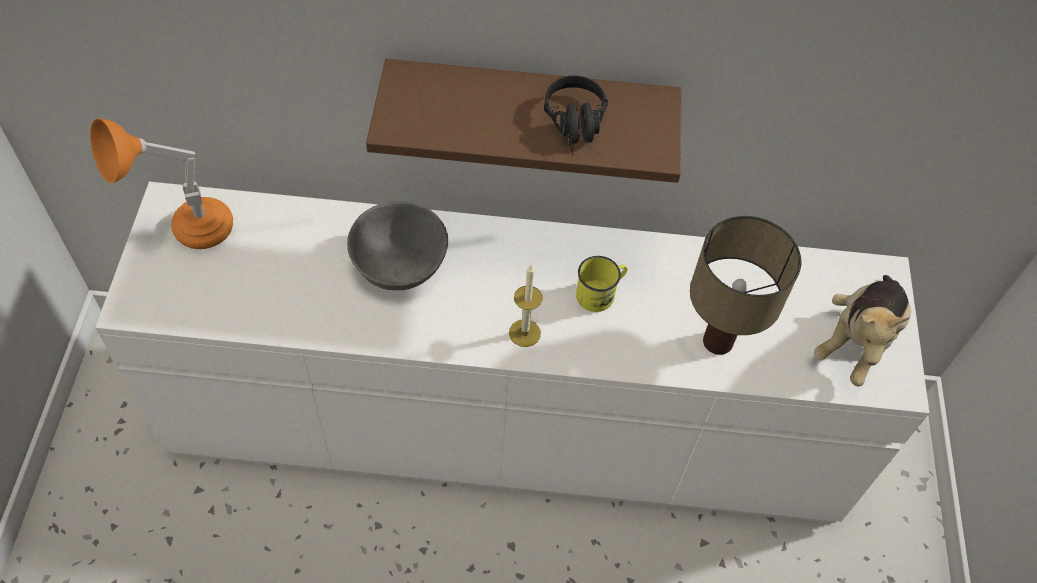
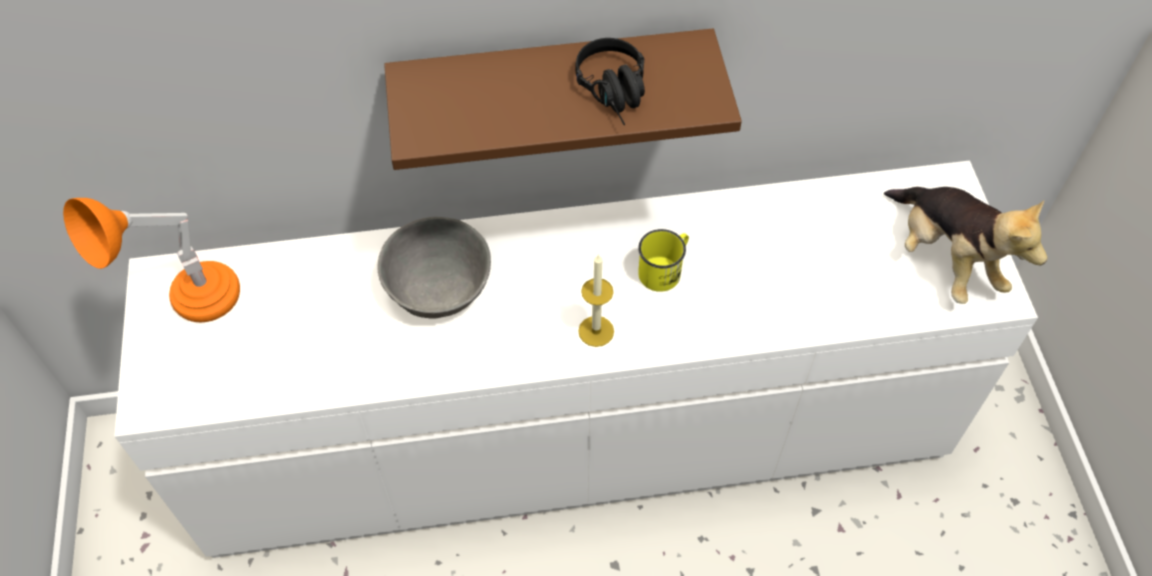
camera: 10 degrees left, 0 degrees up
(716, 341) = (800, 293): table lamp -> none
(857, 341) = (944, 259): plush toy -> plush toy turned 45 degrees counterclockwise

